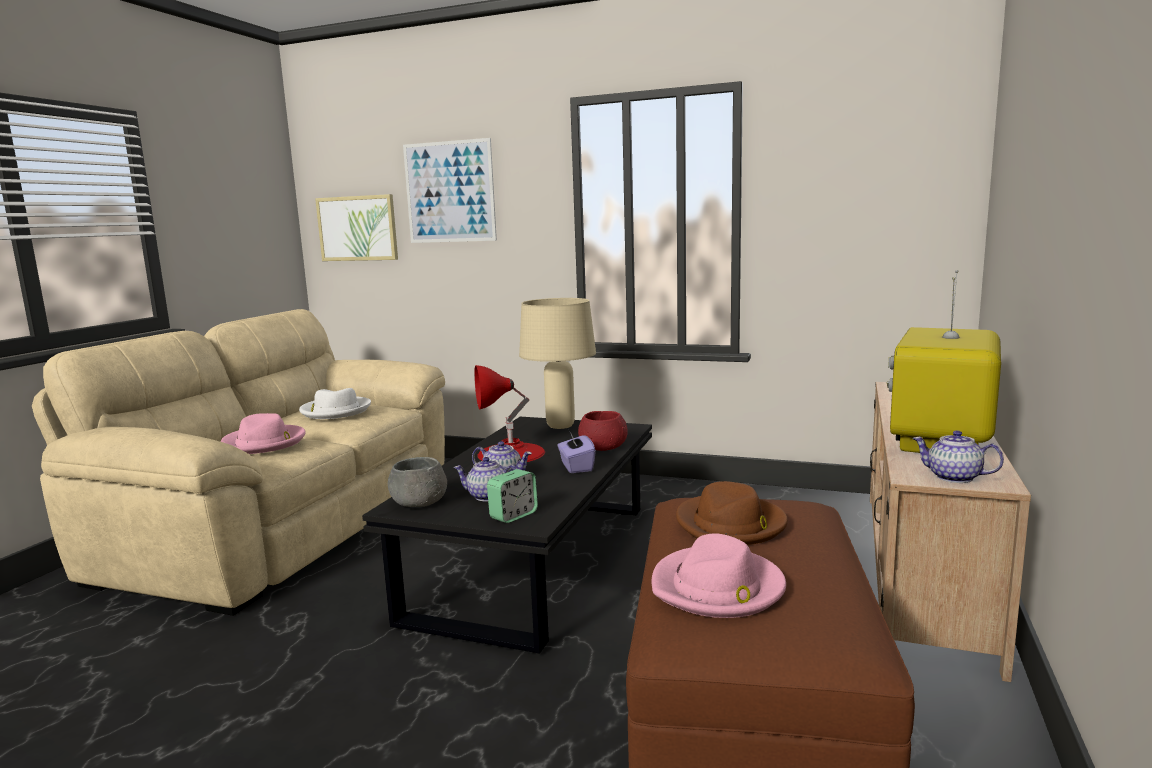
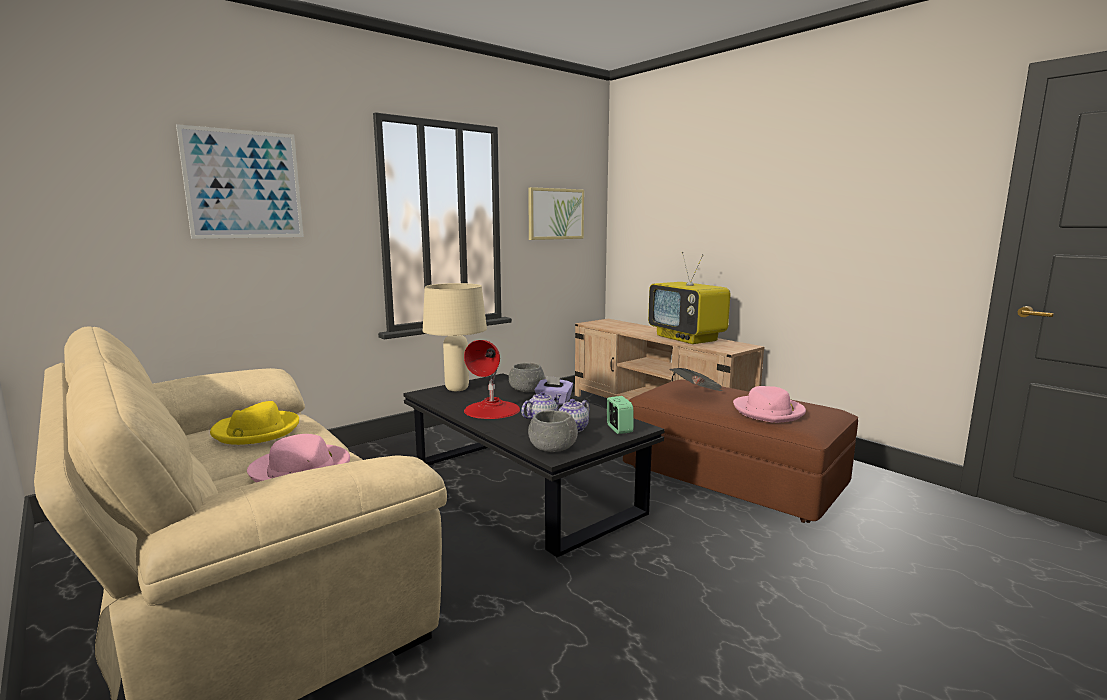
camera: 60 degrees left, 0 degrees up
(335, 411) = (256, 431): white hat -> yellow hat
(358, 228) = (97, 220): picture -> picture (555, 214)
(604, 447) = (527, 389): red bowl -> grey bowl
(731, 525) = (698, 394): brown hat -> newspaper
(953, 477) = (735, 347): teapot -> none

